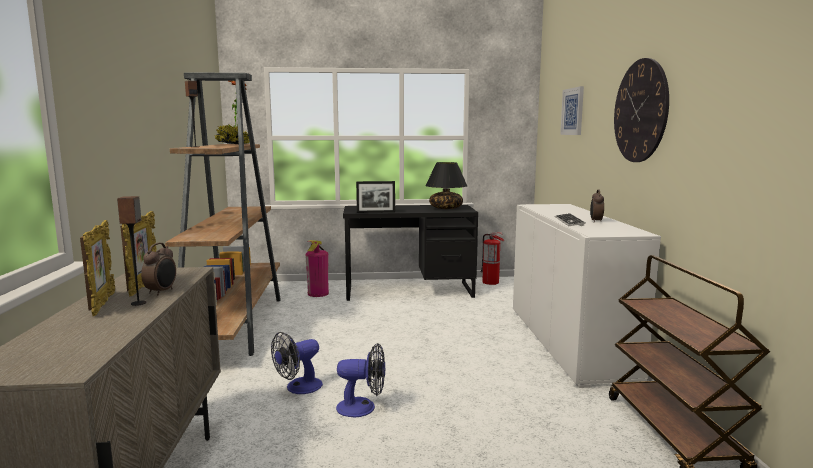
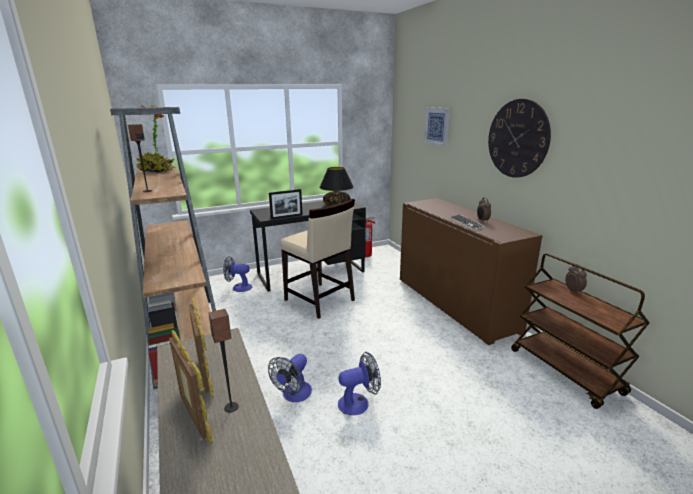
camera: 20 degrees left, 10 degrees up
(162, 292) = (234, 381): alarm clock -> alarm clock (573, 291)
(318, 293) = (238, 288): fire extinguisher -> fan
(397, 315) = (319, 300): none -> beige chair
(568, 342) = (454, 304): white cabinet -> brown cabinet

